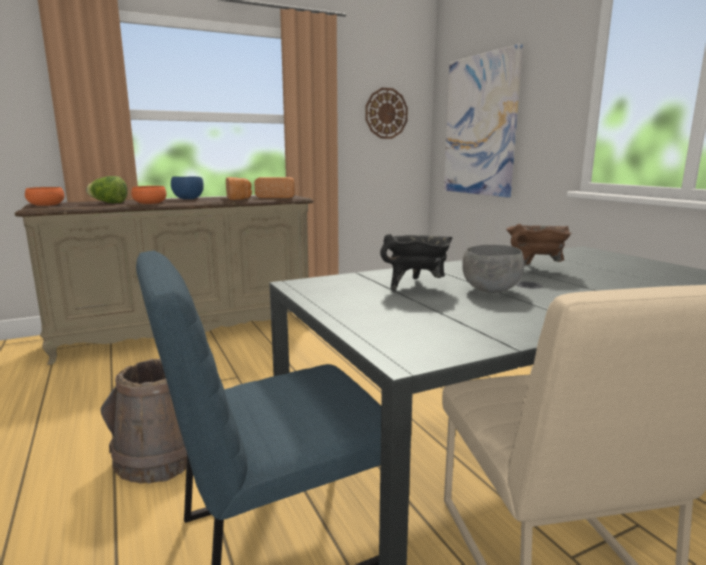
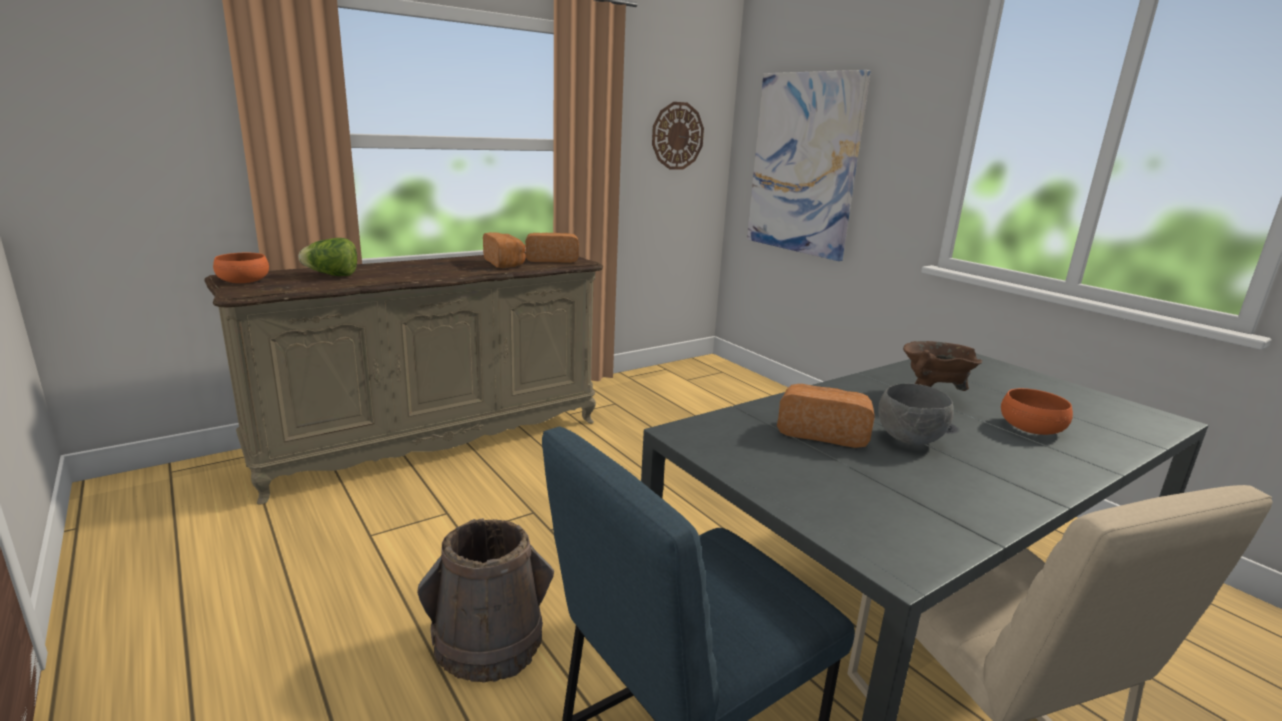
camera: 10 degrees left, 5 degrees up
(150, 203) = (392, 276): orange bowl -> orange bowl (1031, 427)
(188, 199) = (435, 264): blue bowl -> none
(416, 286) = (822, 433): black cooking pot -> bread

